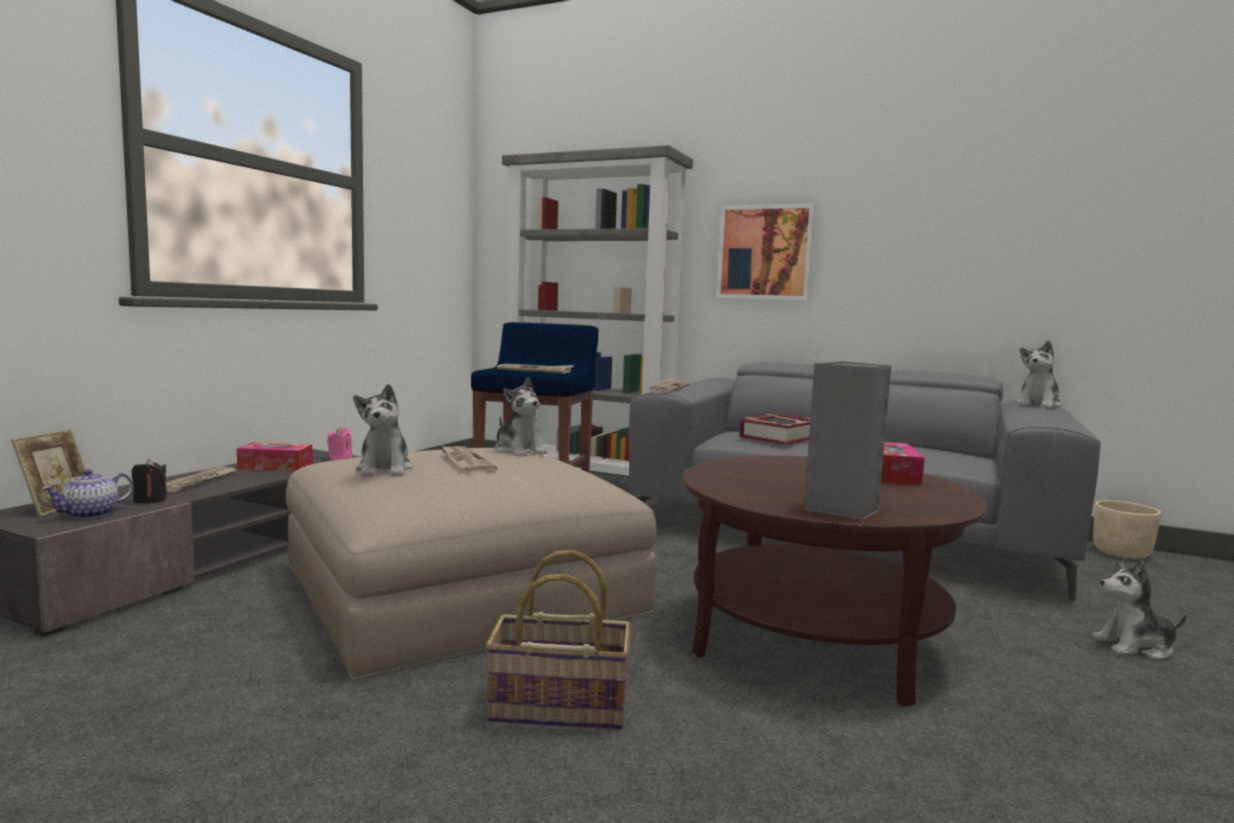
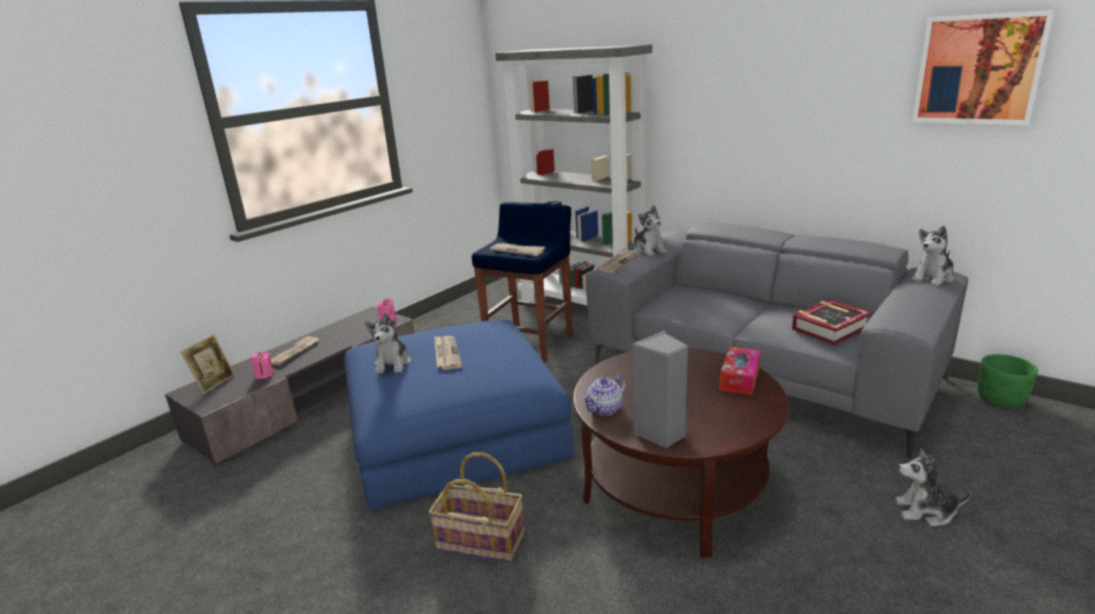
camera: 15 degrees right, 15 degrees up
(91, 514) = (230, 391): teapot -> teapot (605, 409)
(150, 500) = (264, 375): black candle -> pink candle
(275, 467) = (344, 332): tissue box -> none
(461, 588) = (455, 430): beige ottoman -> blue ottoman
(519, 451) = (492, 333): plush toy -> plush toy (648, 250)
(765, 252) = (715, 126): picture -> picture (978, 69)
(779, 437) = (705, 302): book -> book (830, 328)
(1121, 553) = (1001, 400): beige planter -> green planter

